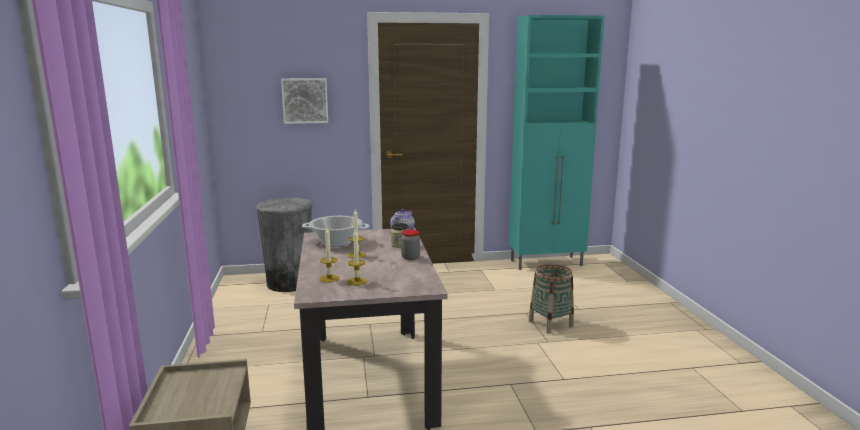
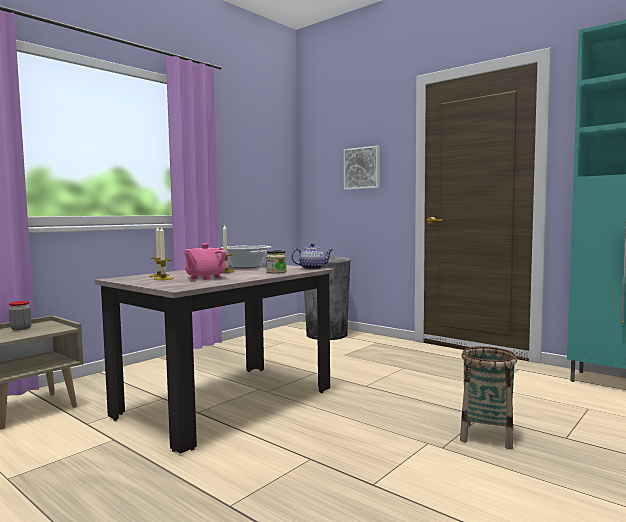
camera: 50 degrees right, 10 degrees down
(384, 269) = (205, 278): none -> pink teapot
(410, 257) = (249, 277): jar -> jar (20, 328)

